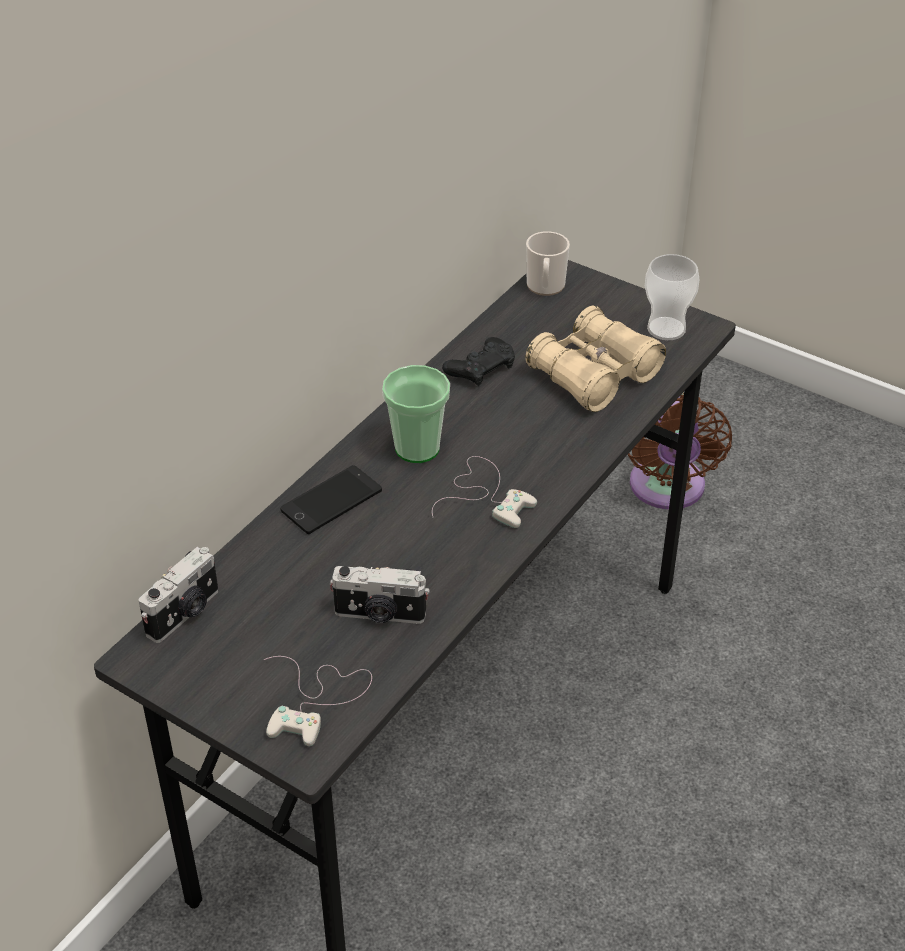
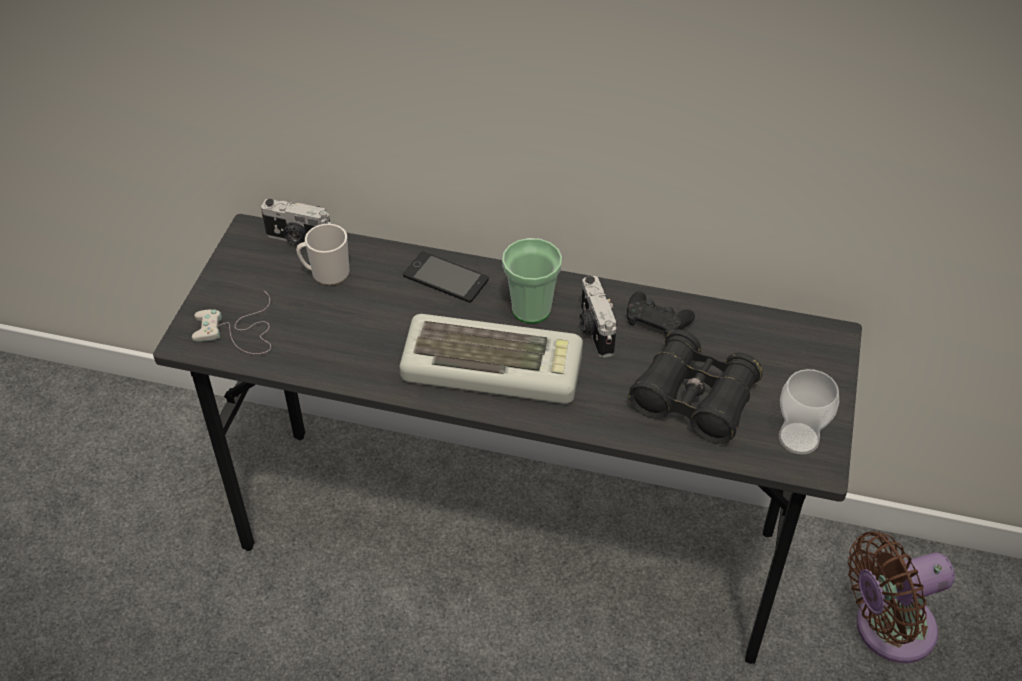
camera: 70 degrees right, 5 degrees up
(380, 615) = (333, 341): camera -> camera (594, 331)
(485, 495) = (494, 366): white game controller -> keyboard
(545, 287) = (803, 334): mug -> mug (326, 273)
(594, 375) = (694, 400): beige binoculars -> black binoculars

